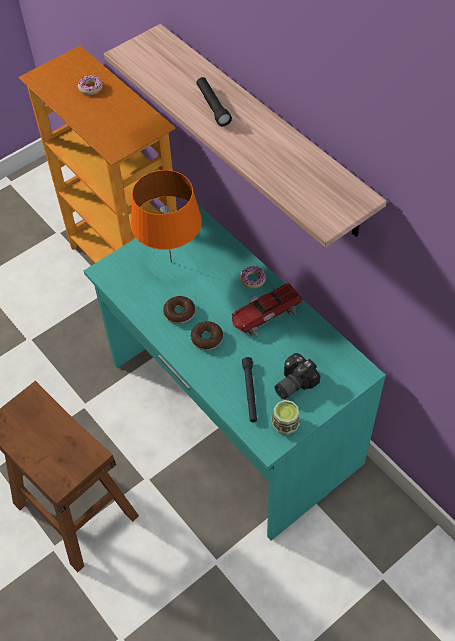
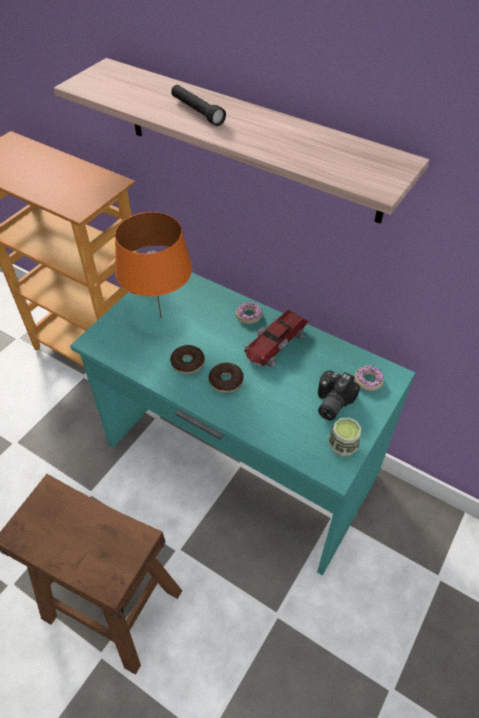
camera: 20 degrees left, 5 degrees down
(90, 88) = (34, 162): donut -> donut (368, 381)
(250, 392) = (292, 422): black flashlight -> none

